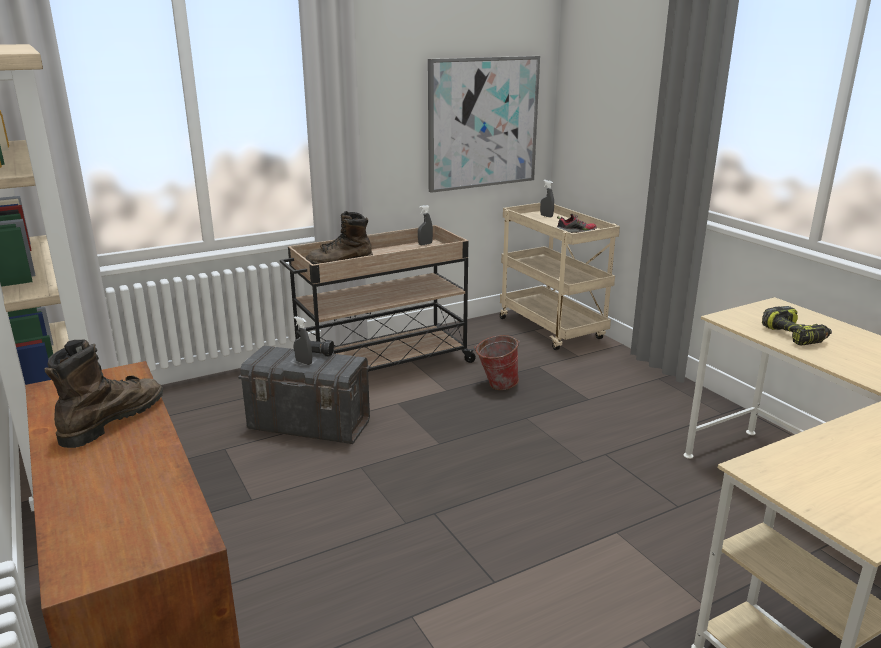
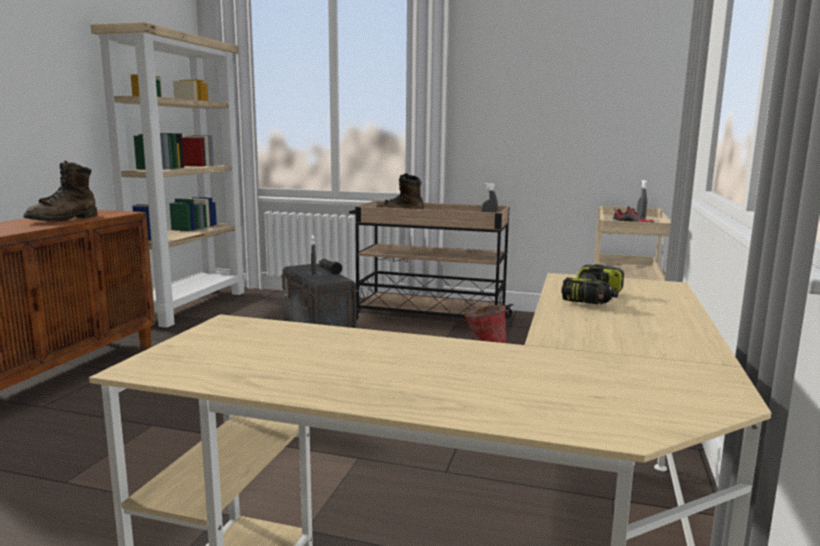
camera: 45 degrees right, 10 degrees down
(112, 420) = (64, 219): brown boot -> brown boot turned 135 degrees clockwise
(482, 123) = (586, 120): picture -> none

